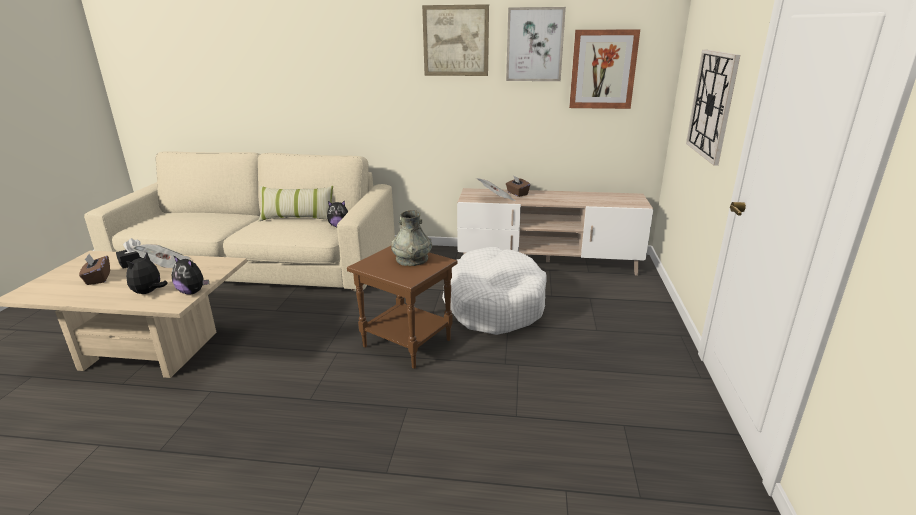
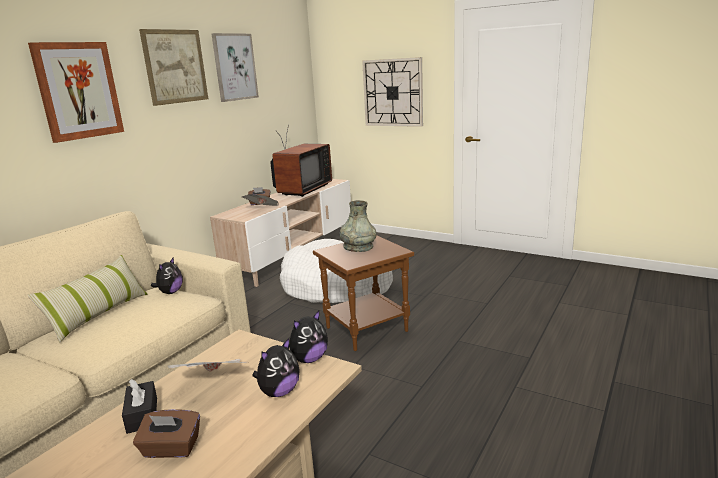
camera: 65 degrees left, 5 degrees down
(149, 292) = (279, 392): plush toy -> plush toy turned 90 degrees counterclockwise
(580, 198) = (301, 190): none -> television
(603, 69) = (278, 85): picture -> picture (78, 91)

